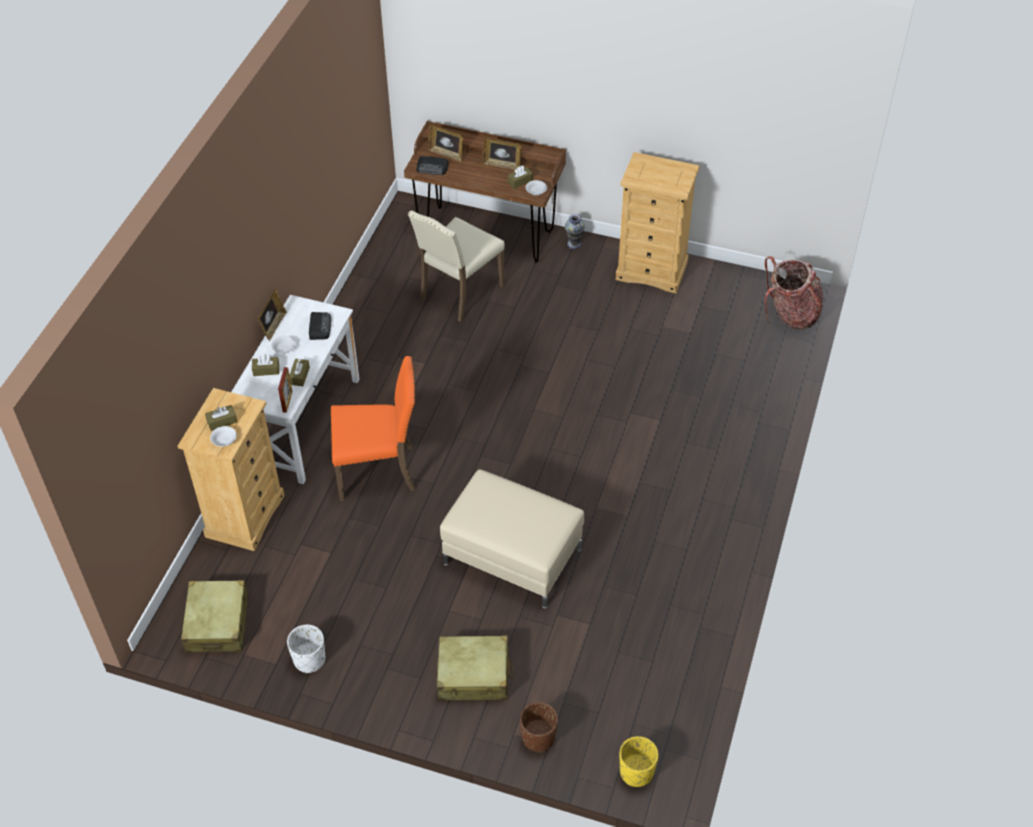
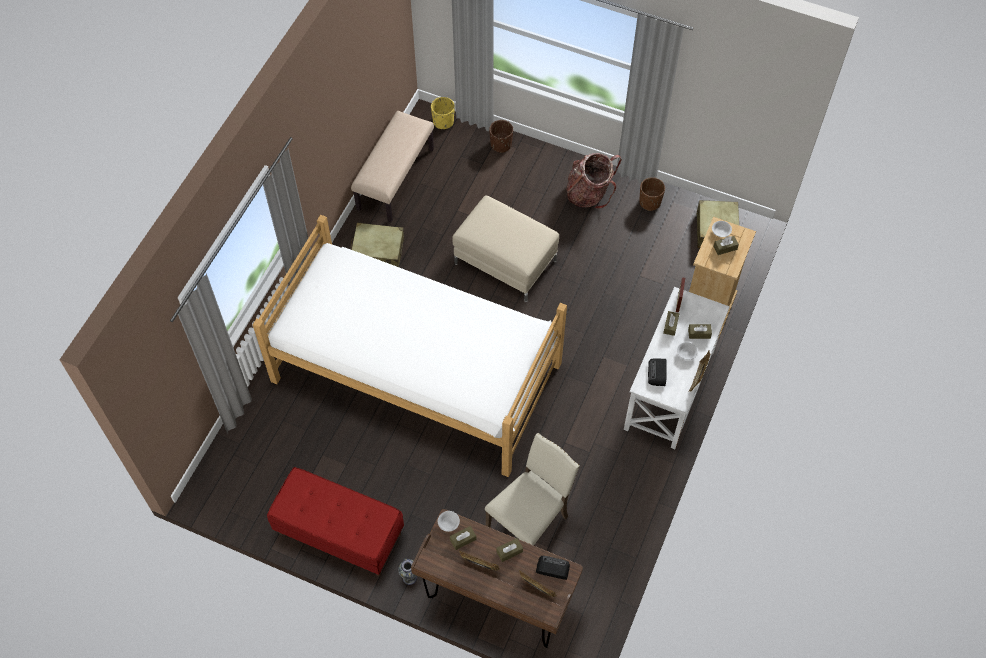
camera: 175 degrees left, 10 degrees up
(309, 659) = (650, 202): white planter -> brown planter
(378, 471) = (605, 339): orange chair -> none
(474, 176) = (509, 551): none -> brown tissue box
(474, 675) = (539, 184): beige suitcase -> beige suitcase (378, 252)
(604, 418) = (416, 371): none -> bed
(652, 271) = (339, 533): beige dresser -> red bench
(690, 665) = (395, 179): none -> beige bench
(790, 314) = (224, 467): backpack -> backpack (589, 194)

